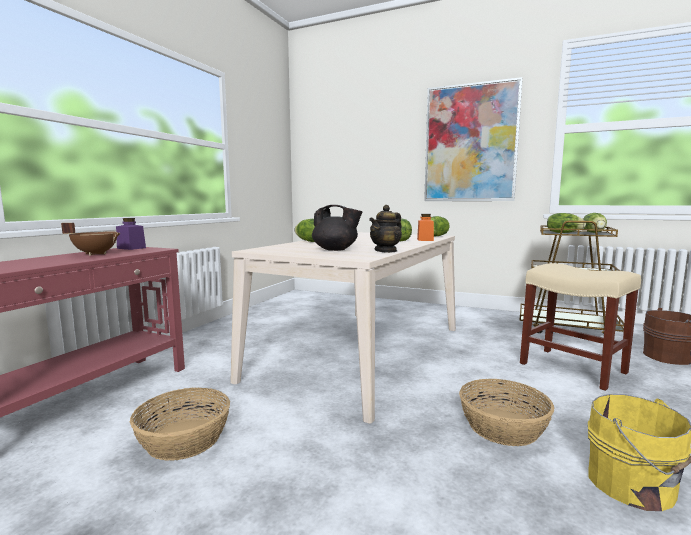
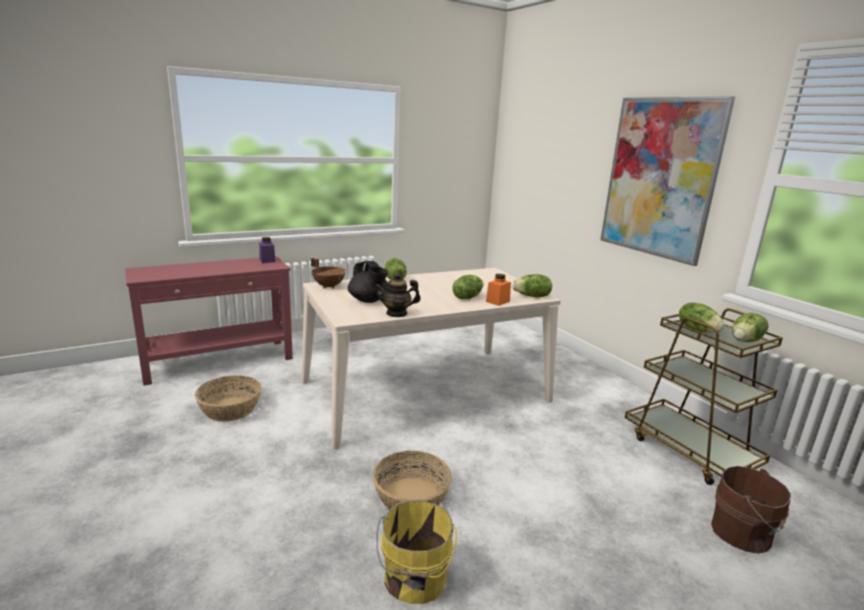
camera: 35 degrees right, 10 degrees up
(96, 254) = (234, 265): brown cooking pot -> brown cooking pot (329, 286)
(574, 368) = (586, 489): beige stool -> none

